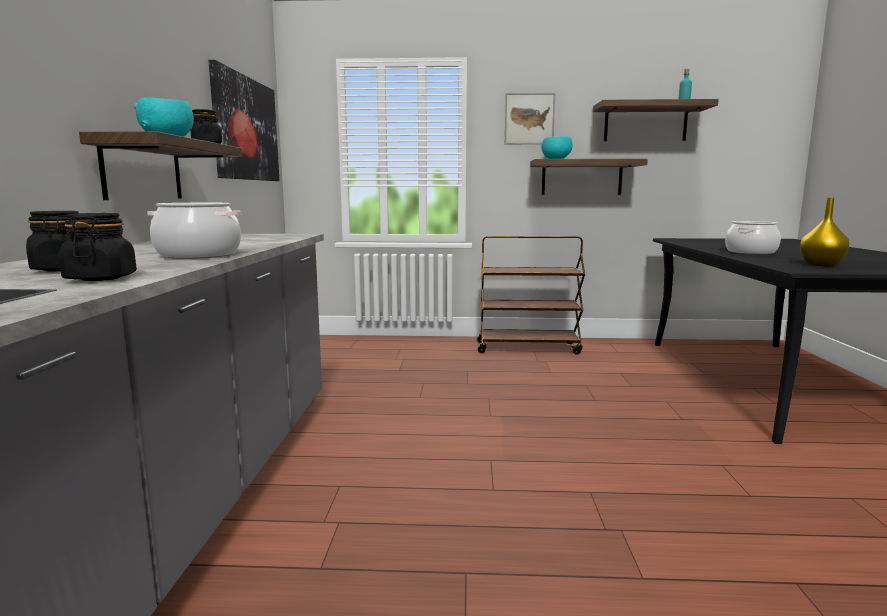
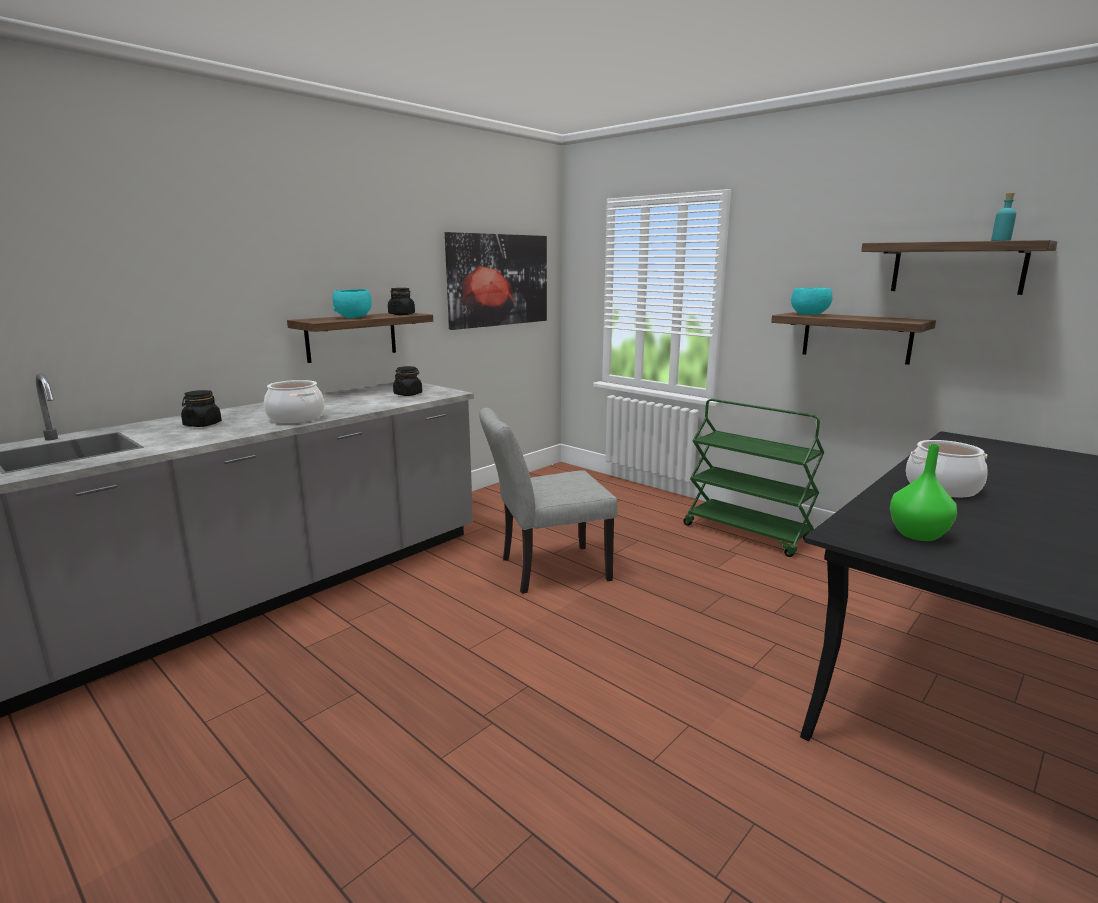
camera: 40 degrees right, 5 degrees up
(101, 278) = (184, 439): black jar -> black jar (408, 394)
(438, 410) = (545, 570): none -> grey chair
(528, 348) = (748, 533): brown cart -> green cart
(529, 119) = (795, 260): picture -> none
(820, 265) = (916, 534): yellow vase -> green vase

